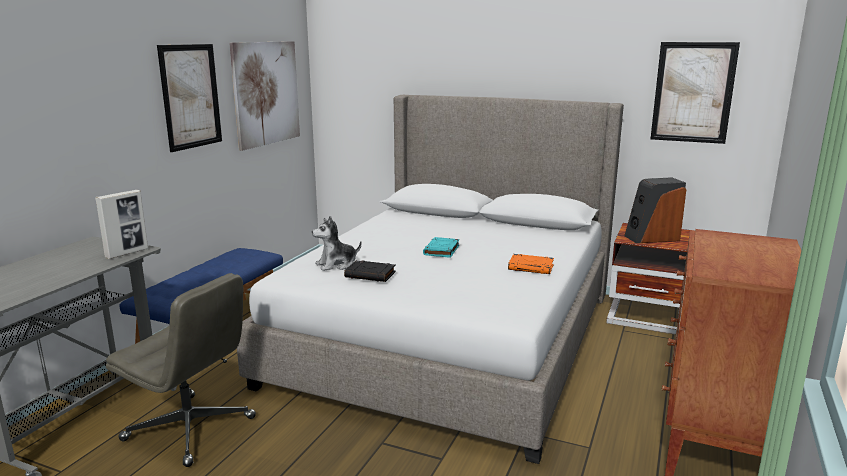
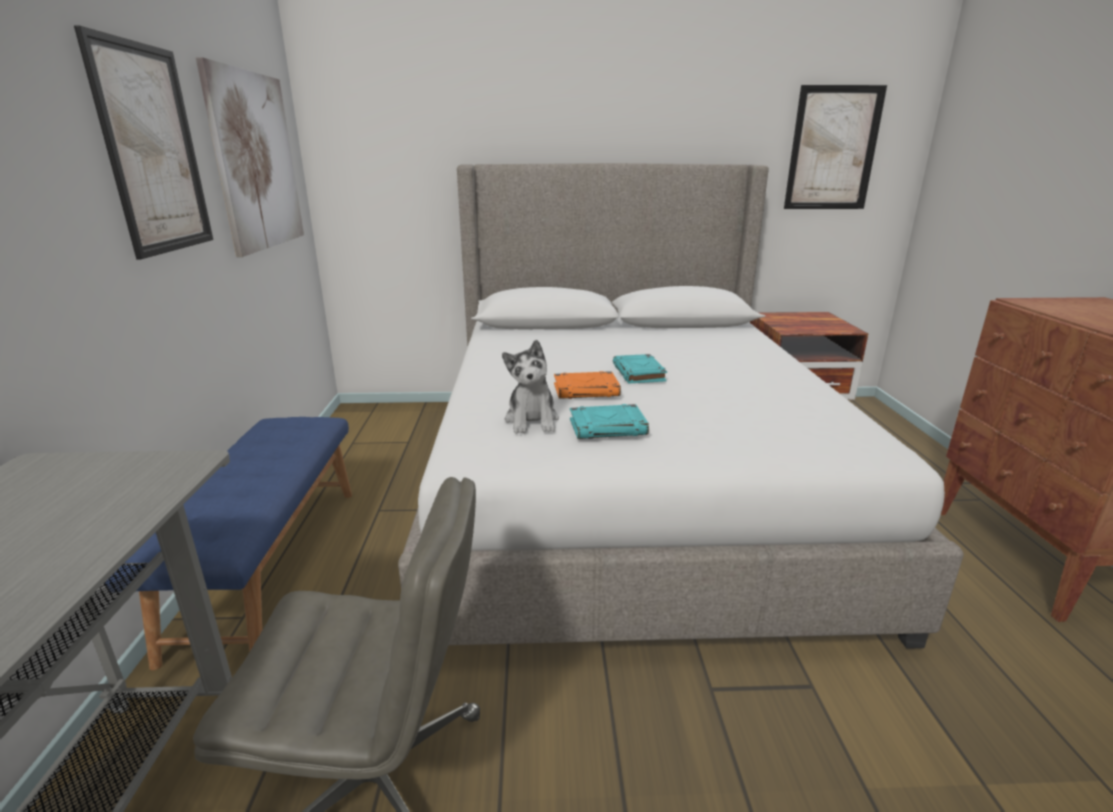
camera: 25 degrees left, 5 degrees up
(127, 253) = (160, 479): picture frame -> none
(336, 264) = (532, 420): plush toy -> plush toy turned 45 degrees counterclockwise
(371, 275) = (608, 427): black book -> turquoise book
(531, 267) = (777, 378): orange book -> orange book (587, 390)
(651, 238) = (807, 325): speaker -> none

